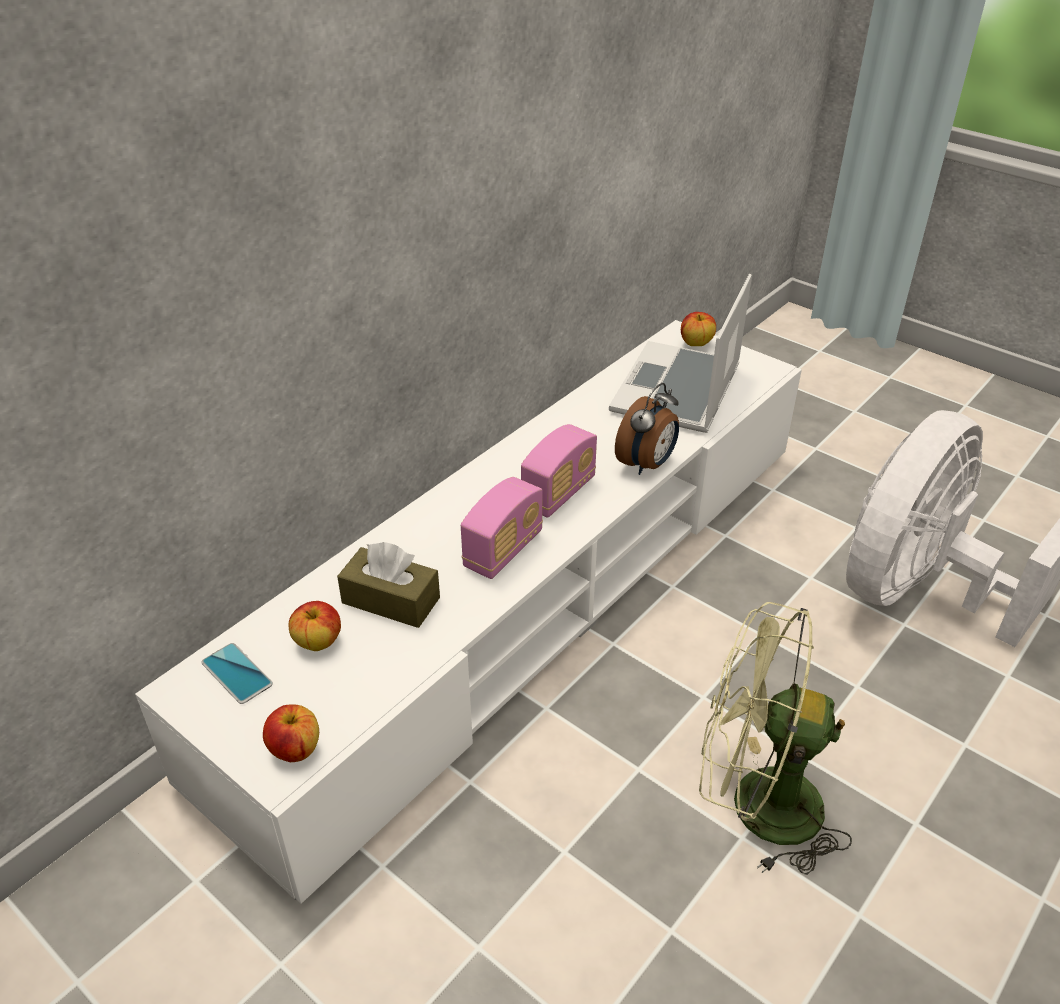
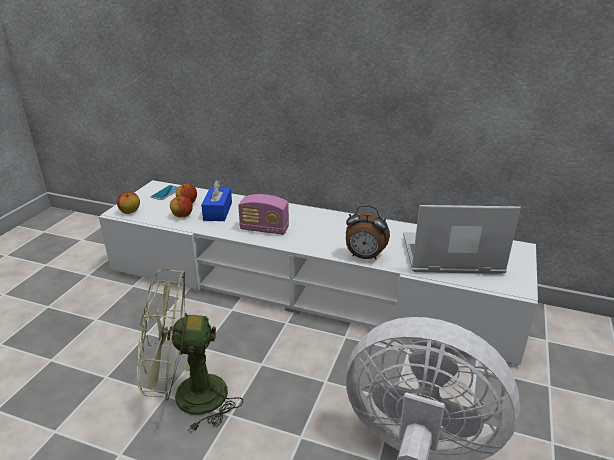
camera: 70 degrees right, 10 degrees down
(391, 600) = (218, 211): brown tissue box -> blue tissue box
(558, 493) = (318, 235): radio -> none
(696, 343) = (515, 255): apple -> apple (182, 216)
(755, 805) = (188, 397): green fan -> green fan turned 90 degrees counterclockwise

